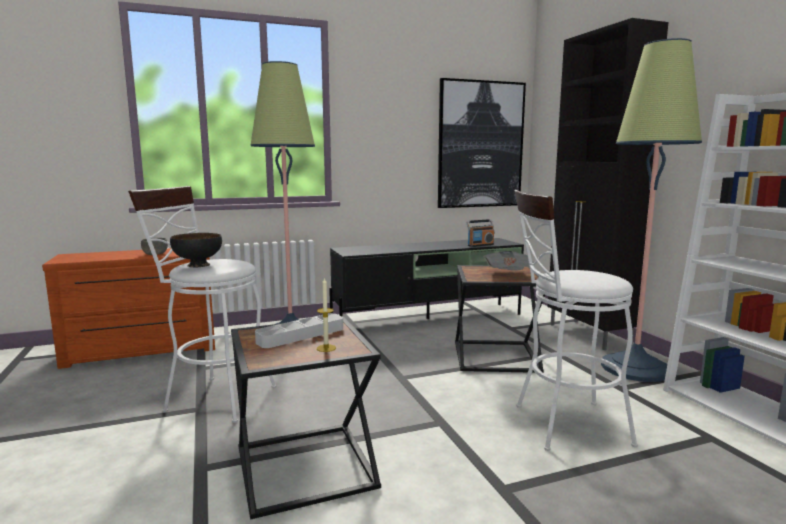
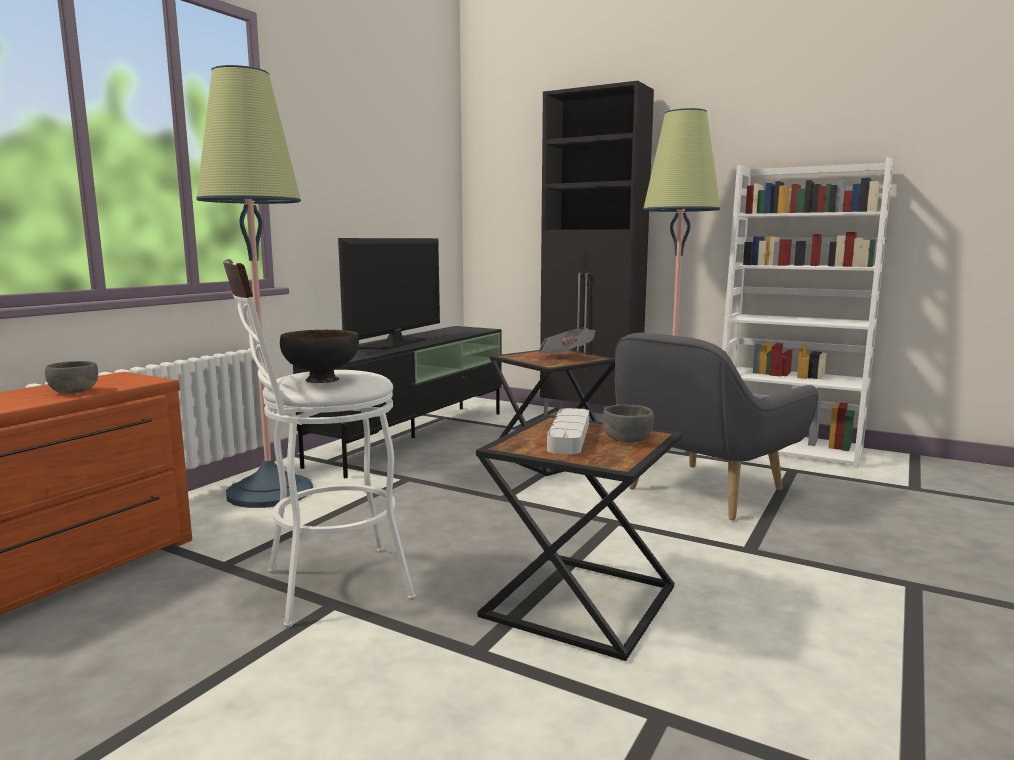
camera: 40 degrees left, 0 degrees up
(326, 348) = (627, 439): candle -> grey bowl
(411, 246) = (394, 343): none -> television
(480, 145) = (422, 209): picture -> none
(480, 245) = (463, 334): radio -> none
(562, 425) = (701, 492): white stool -> grey armchair

